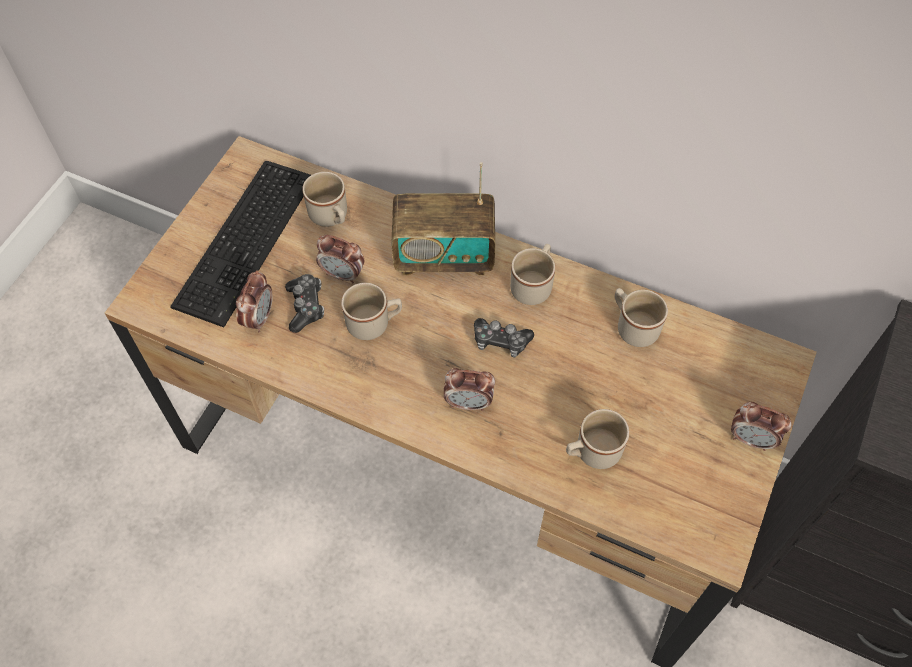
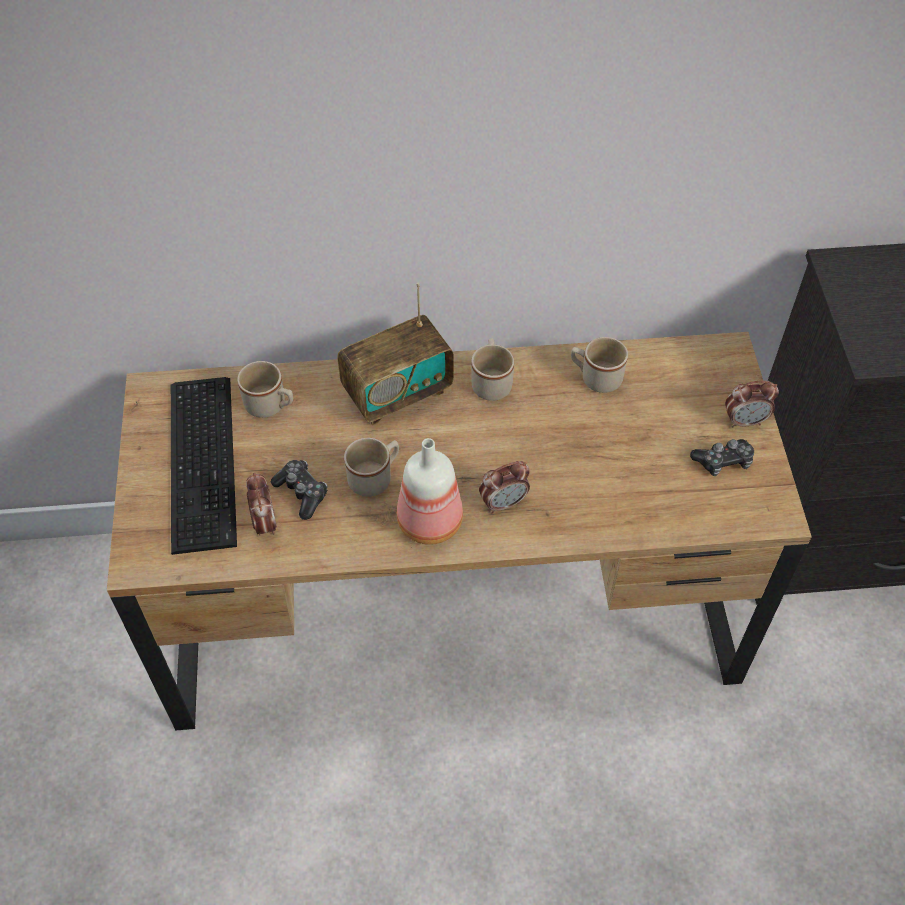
camera: 30 degrees left, 5 degrees down
(343, 274) = (317, 449): alarm clock -> none
(391, 385) = (427, 521): none -> bottle
(500, 342) = (496, 441): game controller -> game controller (723, 462)
(592, 452) = (631, 492): beige mug -> none

